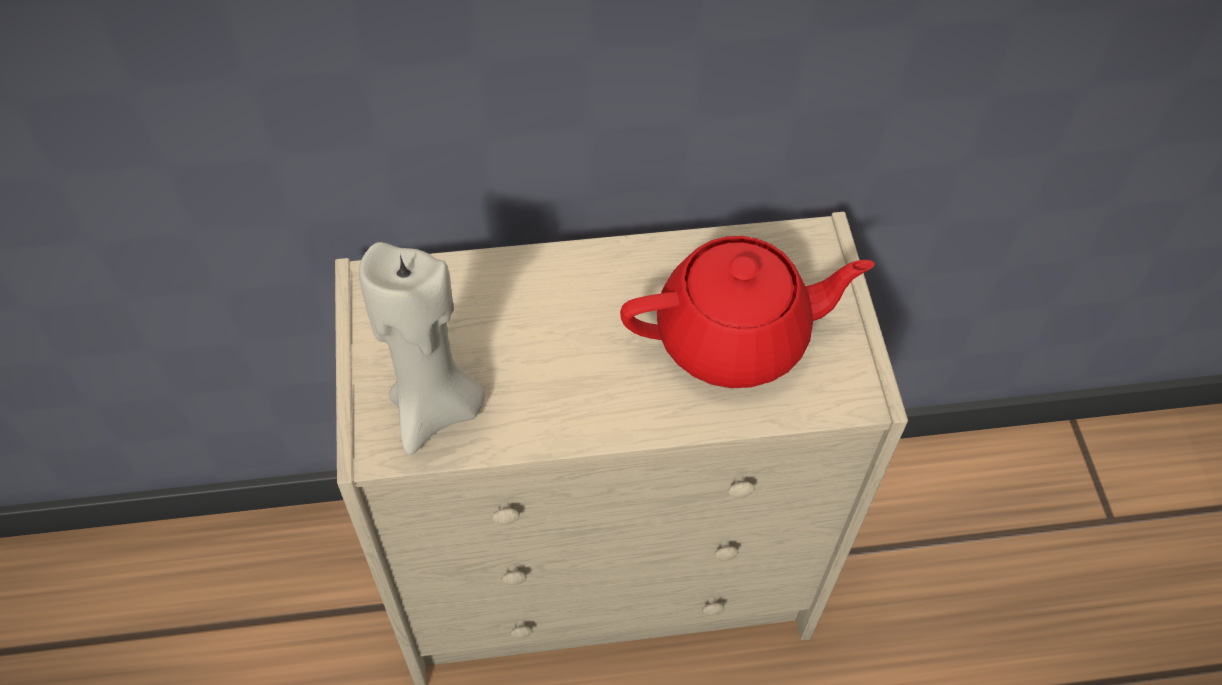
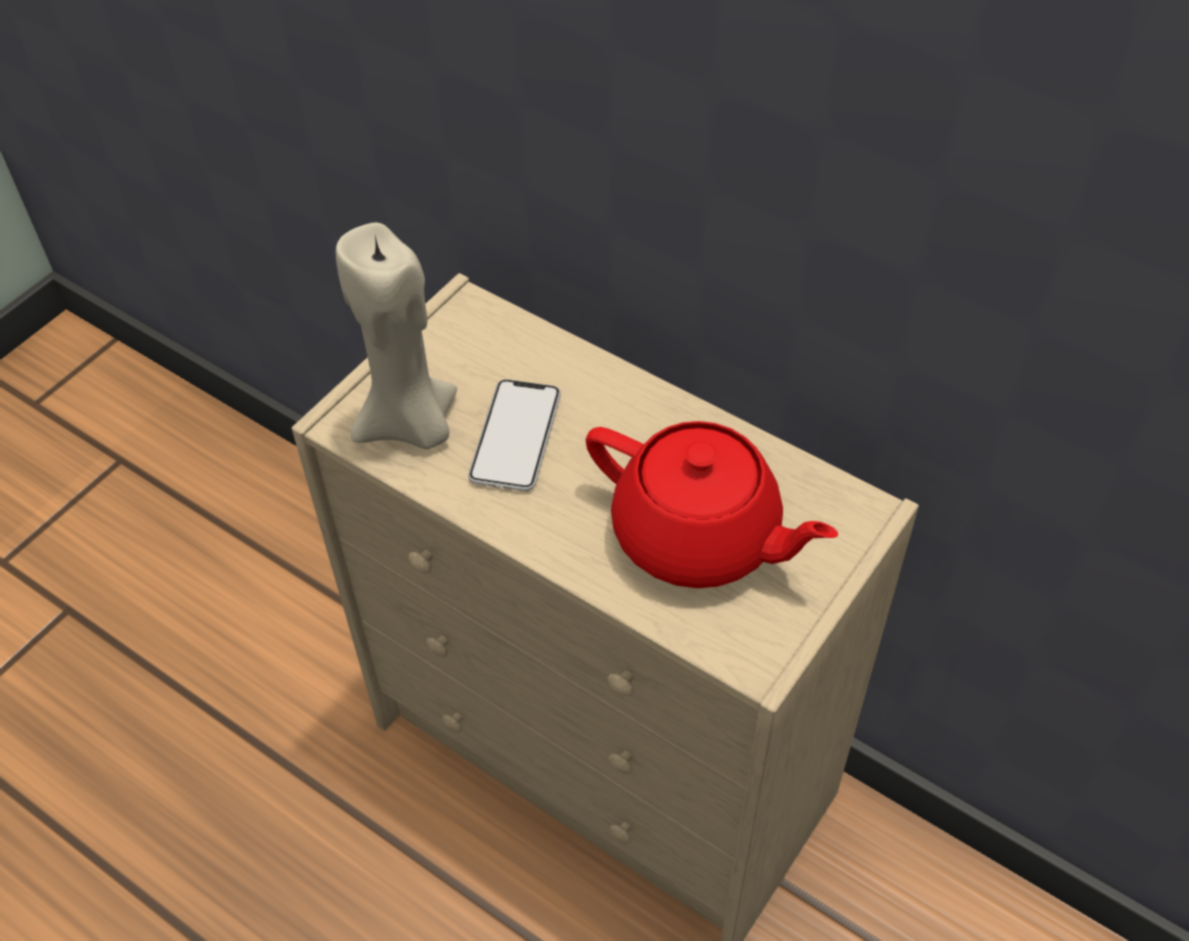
camera: 45 degrees right, 5 degrees down
(527, 358) = (515, 436): none -> phone

